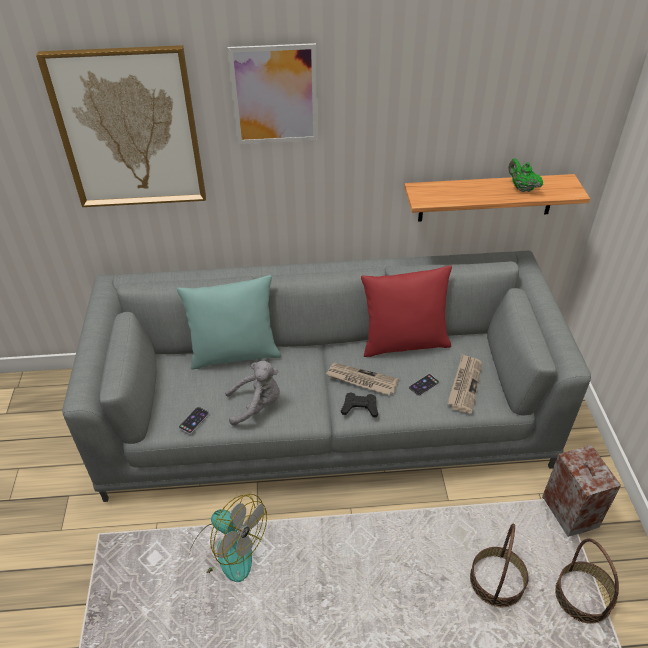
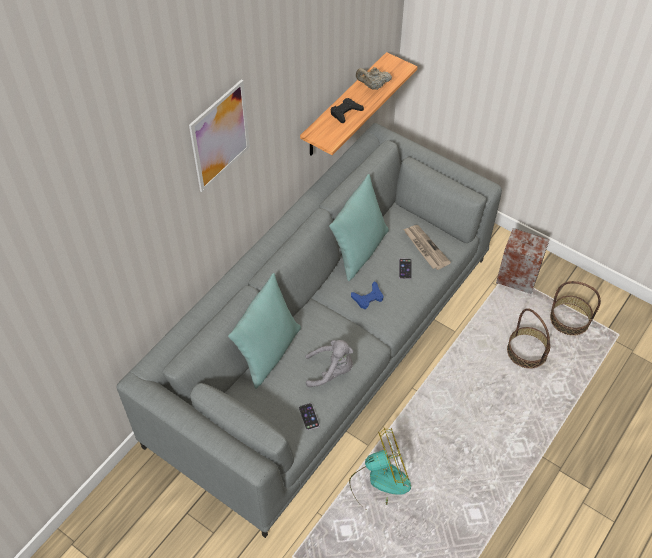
camera: 50 degrees left, 10 degrees up
(129, 130) = (128, 242): picture -> none
(257, 405) = (331, 371): grey plush toy -> grey plush toy turned 60 degrees clockwise
(360, 407) = (390, 315): black game controller -> black game controller (345, 112)
(361, 380) = (368, 298): newspaper -> blue game controller
(404, 343) = (359, 251): red pillow -> turquoise pillow
(522, 188) = (373, 86): green teapot -> beige teapot

